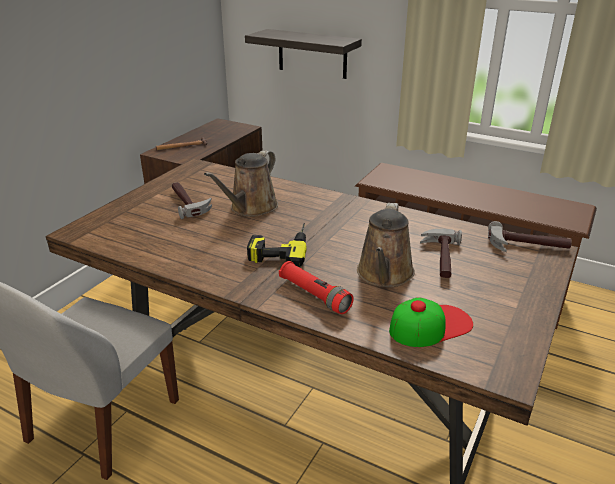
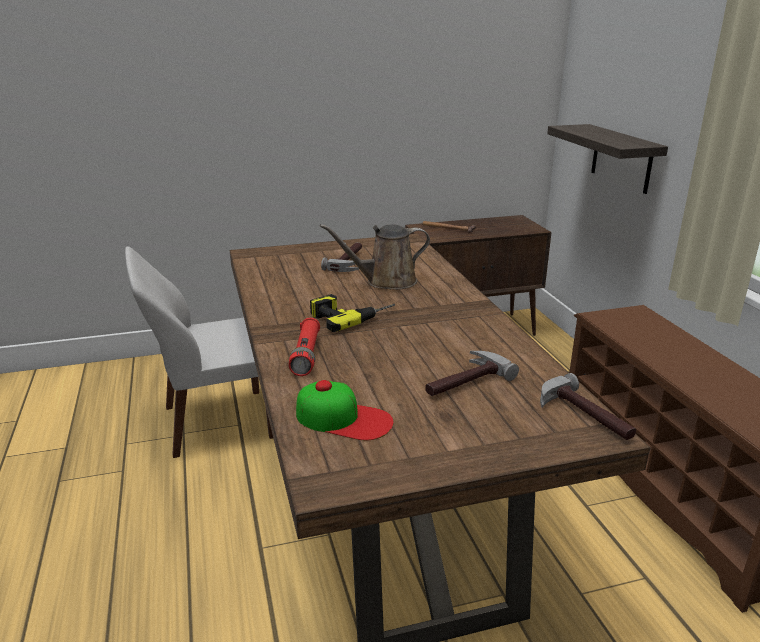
camera: 45 degrees right, 5 degrees down
(384, 275) = (387, 369): brown watering can -> none

